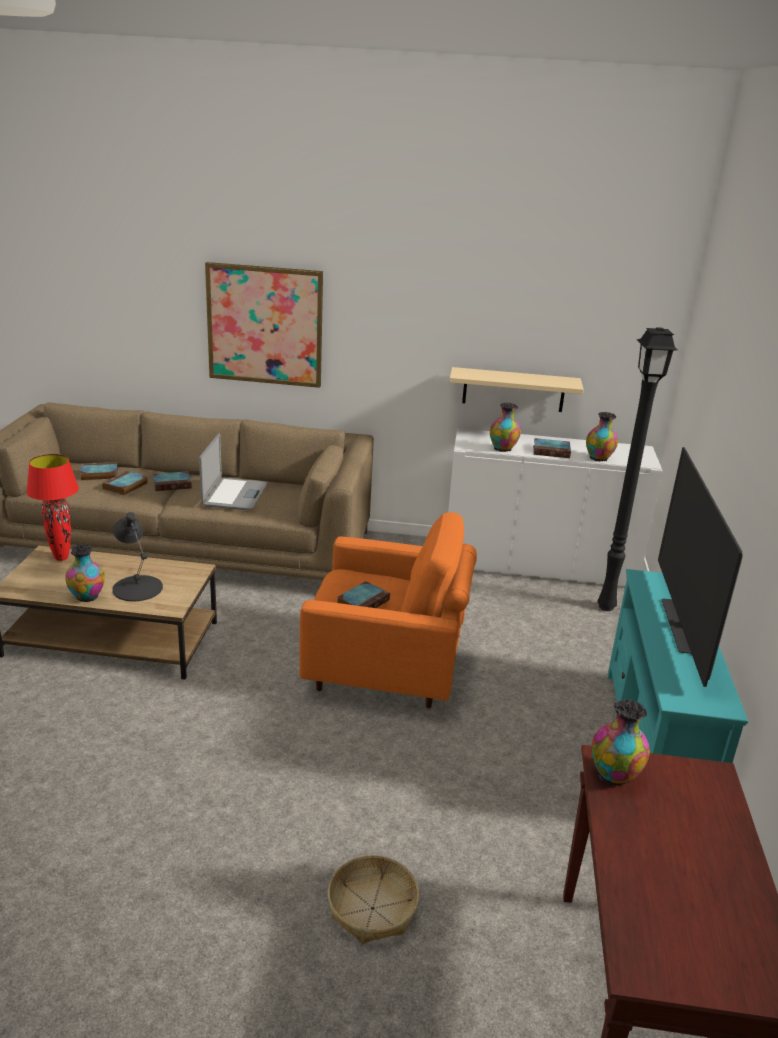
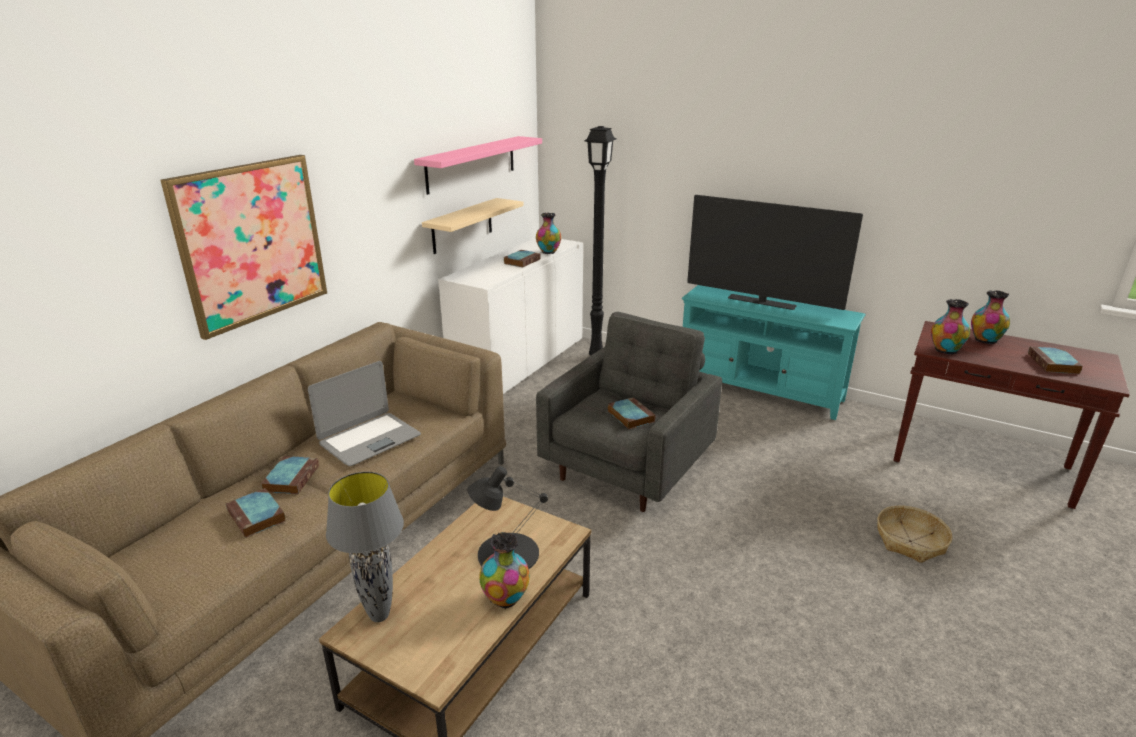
camera: 65 degrees left, 0 degrees up
(61, 558) = (380, 616): red table lamp -> grey table lamp
(98, 474) = (186, 537): book -> book (1054, 364)
(234, 495) = (369, 439): laptop -> laptop turned 105 degrees clockwise
(386, 669) = (629, 468): orange armchair -> grey armchair
(503, 449) = (502, 274): vase -> vase (984, 340)
(544, 331) = (471, 164): none -> pink shelf

